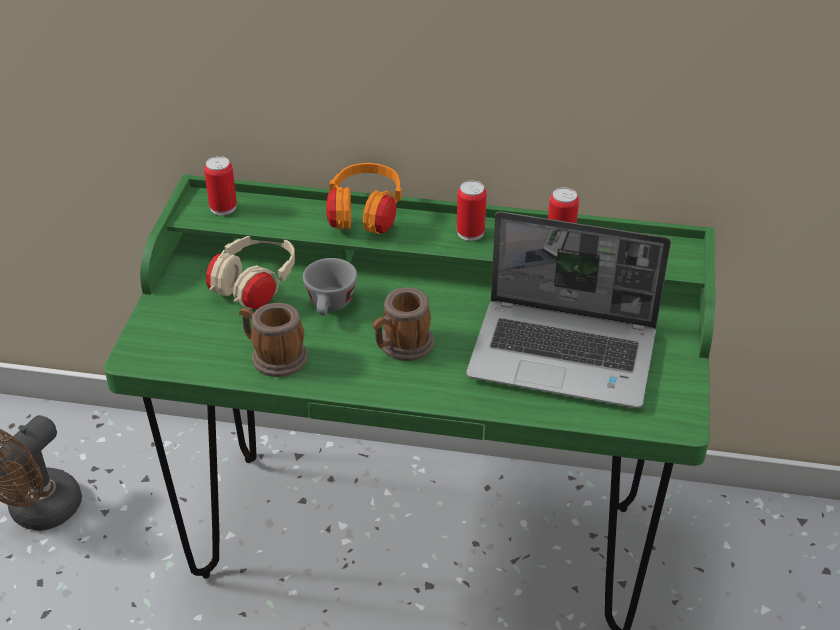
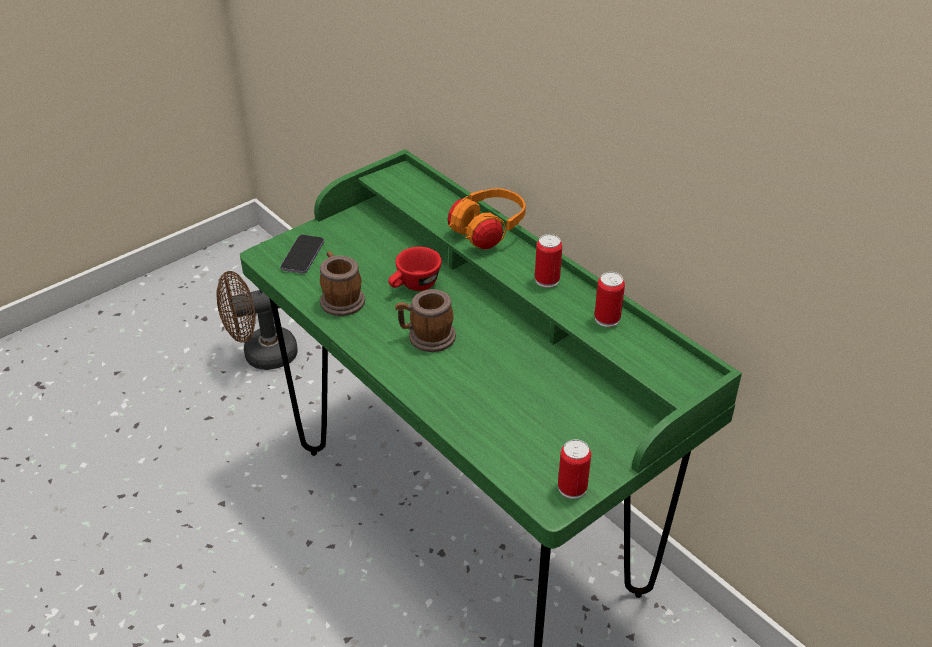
camera: 40 degrees right, 0 degrees up
(179, 336) = (302, 255): none -> phone
(223, 207) = (406, 183): can -> can (572, 488)
(254, 288) = (382, 249): beige headphones -> none
(330, 306) = (414, 286): grey cup -> red cup
(565, 355) = (530, 407): laptop -> none

